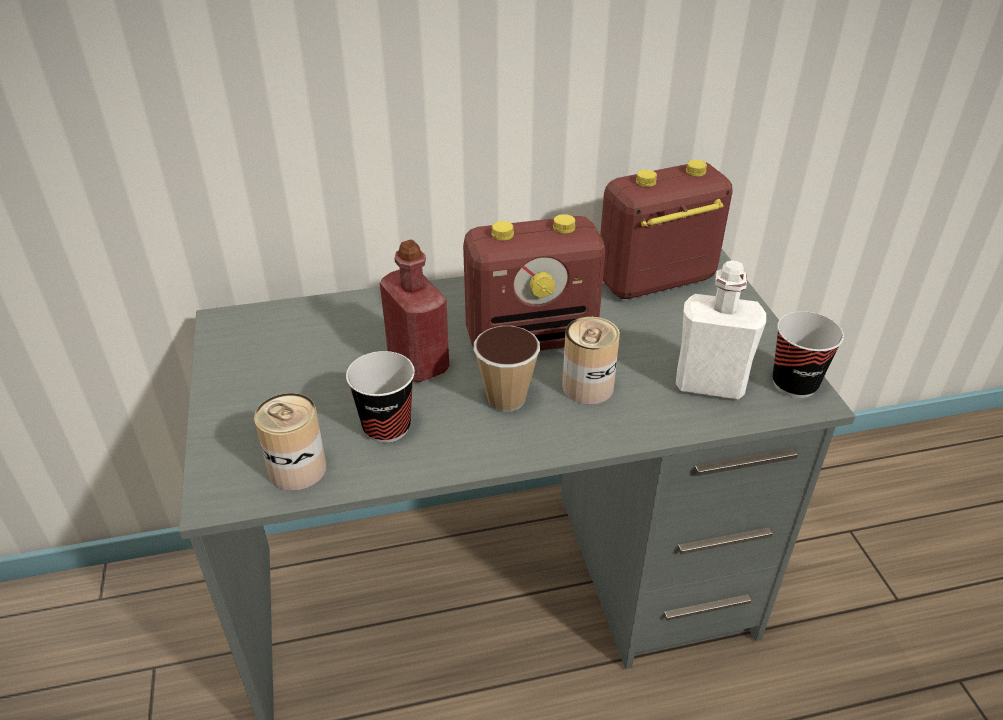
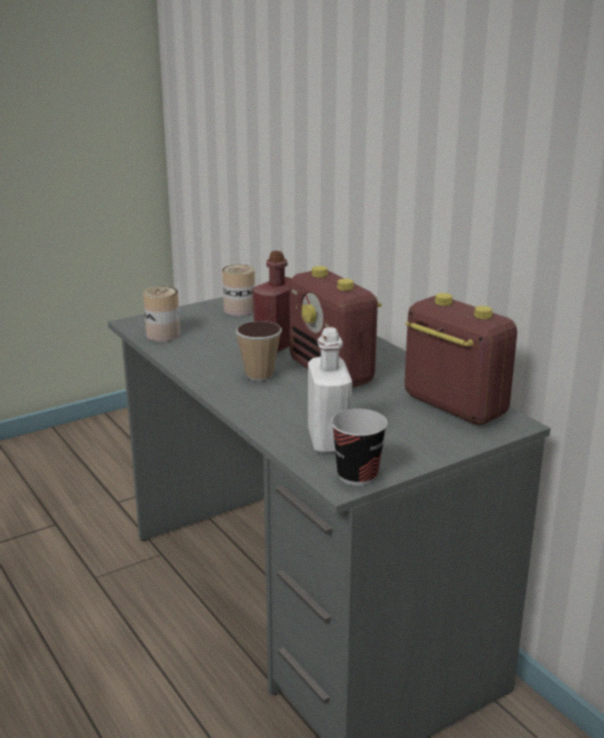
camera: 70 degrees right, 15 degrees down
(386, 427) = (210, 348): cup -> none
(587, 387) = (292, 398): can -> can (239, 310)

